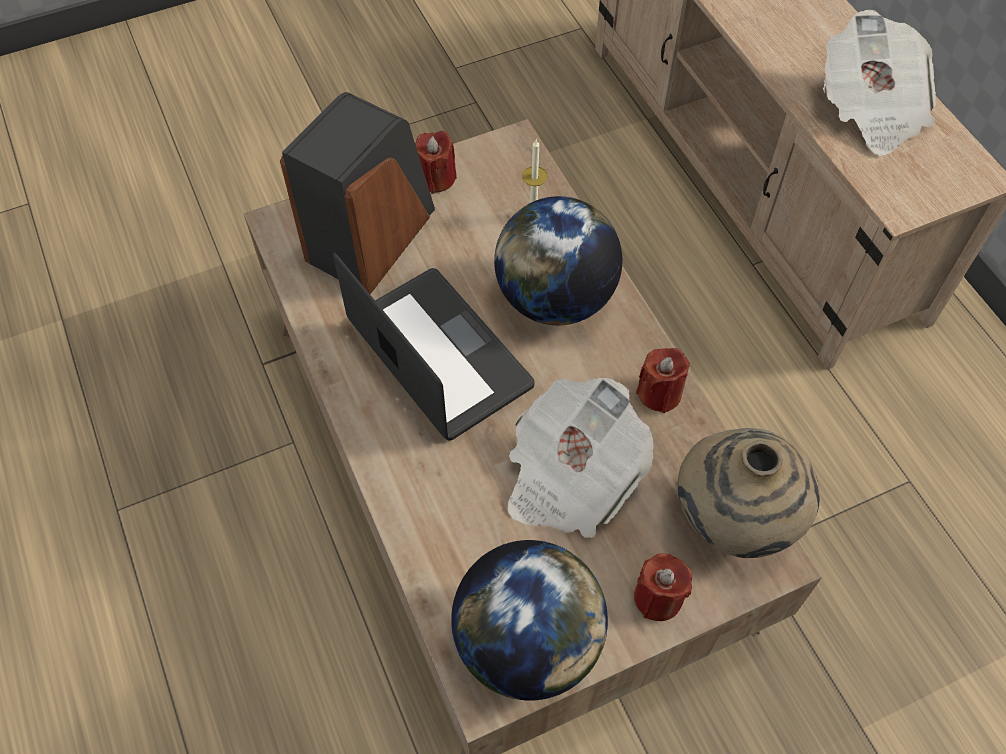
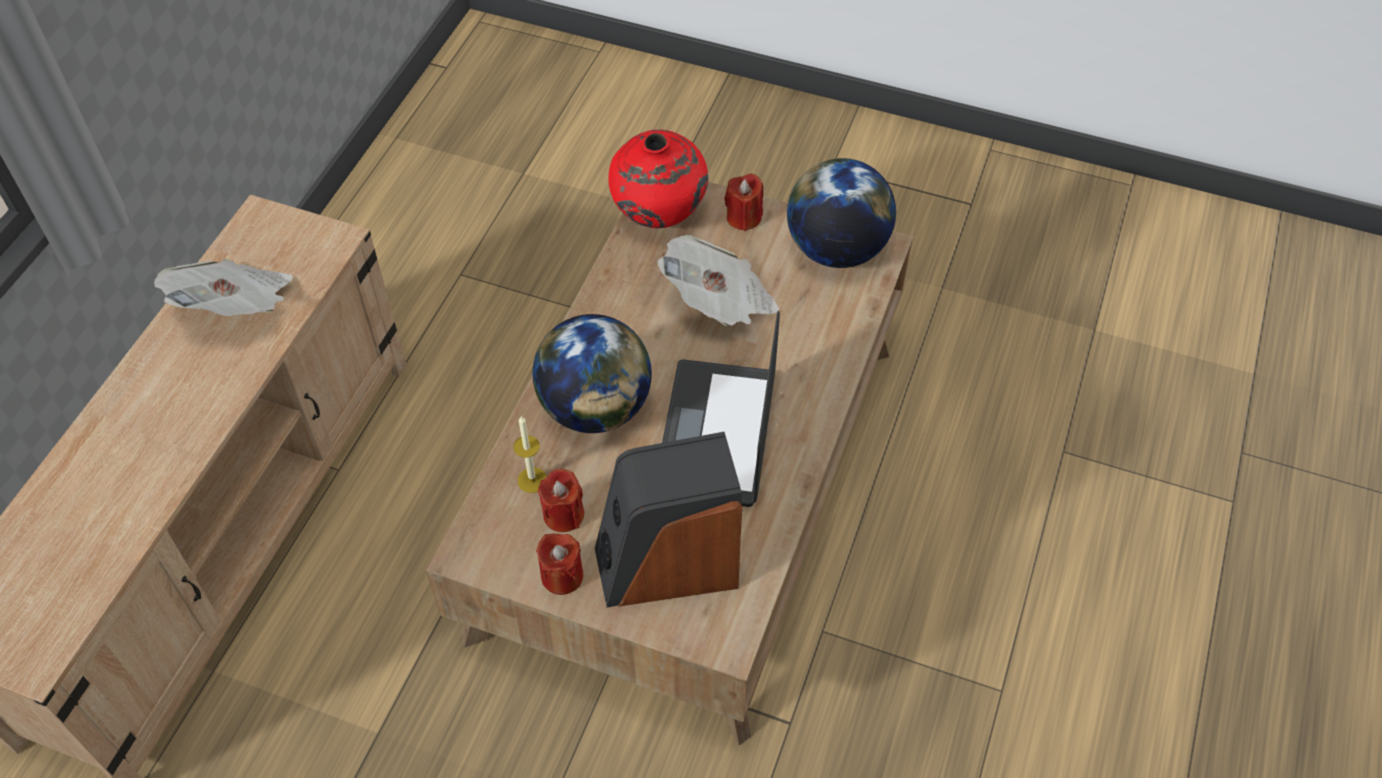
camera: 135 degrees left, 5 degrees down
(659, 393) = (609, 302): red candle -> red candle (563, 514)
(732, 521) = (659, 217): beige vase -> red vase

